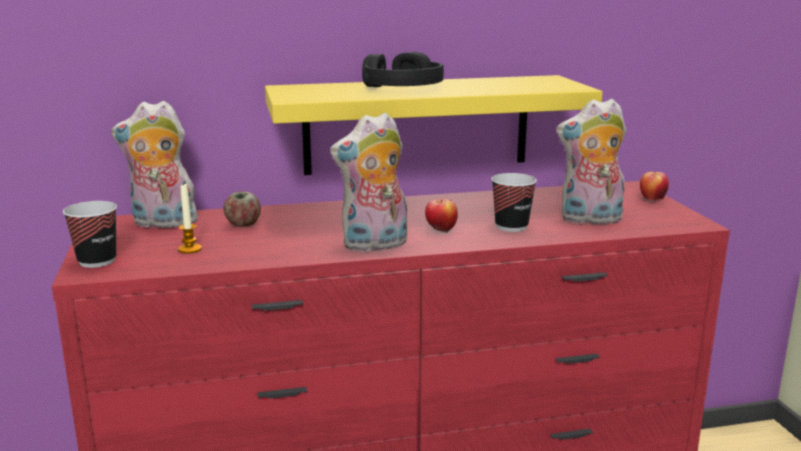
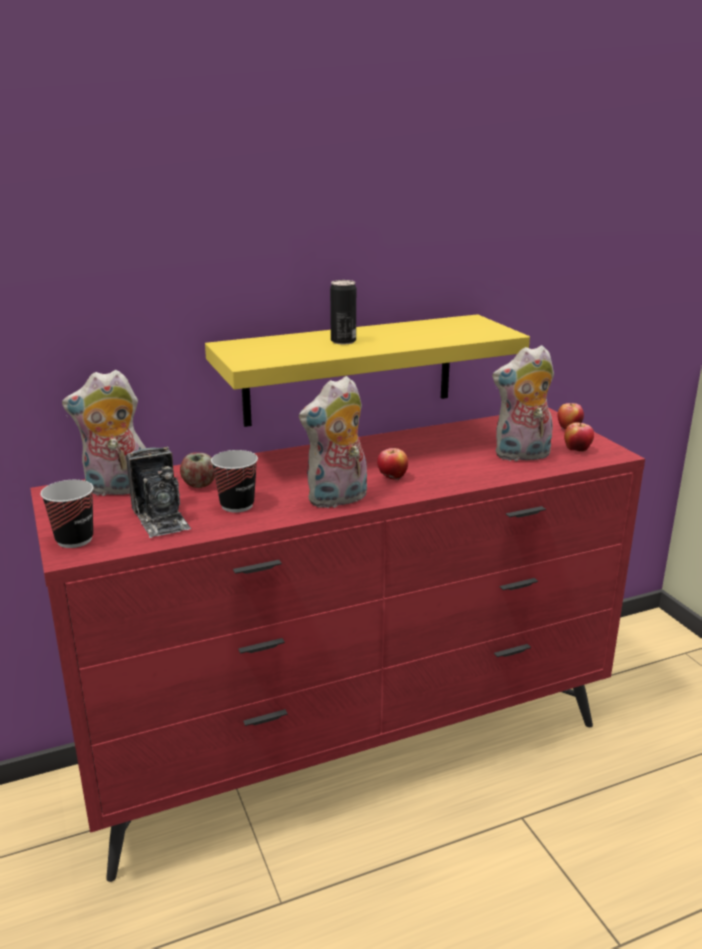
camera: 10 degrees left, 5 degrees up
(190, 249) = (161, 518): candle -> camera
(401, 88) = (343, 341): black headphones -> can
(511, 226) = (454, 468): cup -> cup (237, 505)
(654, 218) = (577, 450): none -> apple

